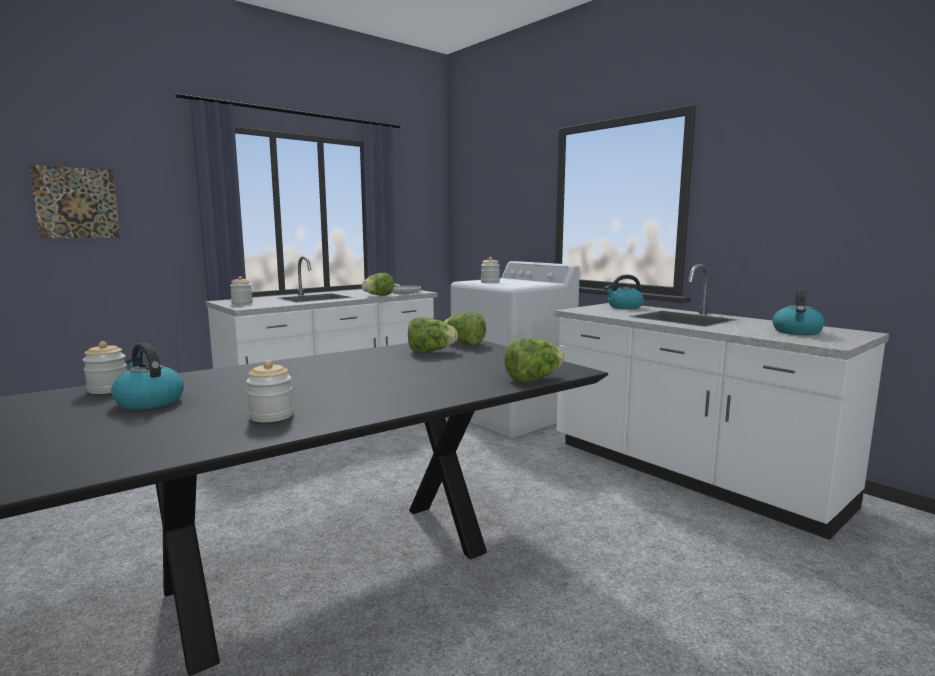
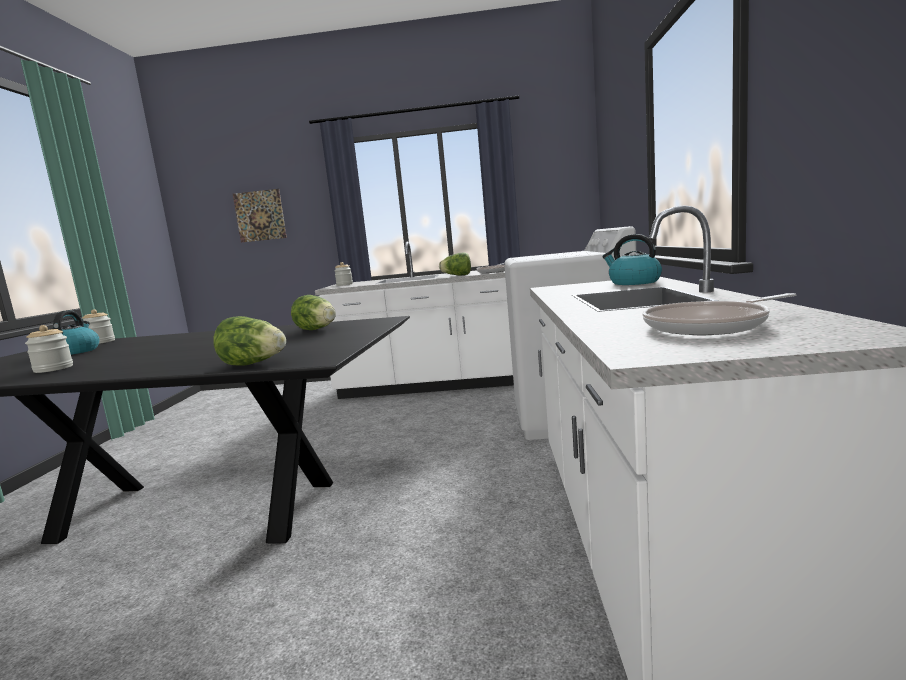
camera: 45 degrees right, 0 degrees up
(463, 344) = (370, 324): lettuce -> none
(490, 282) = (532, 256): jar -> none
(797, 332) = (710, 326): kettle -> frying pan

